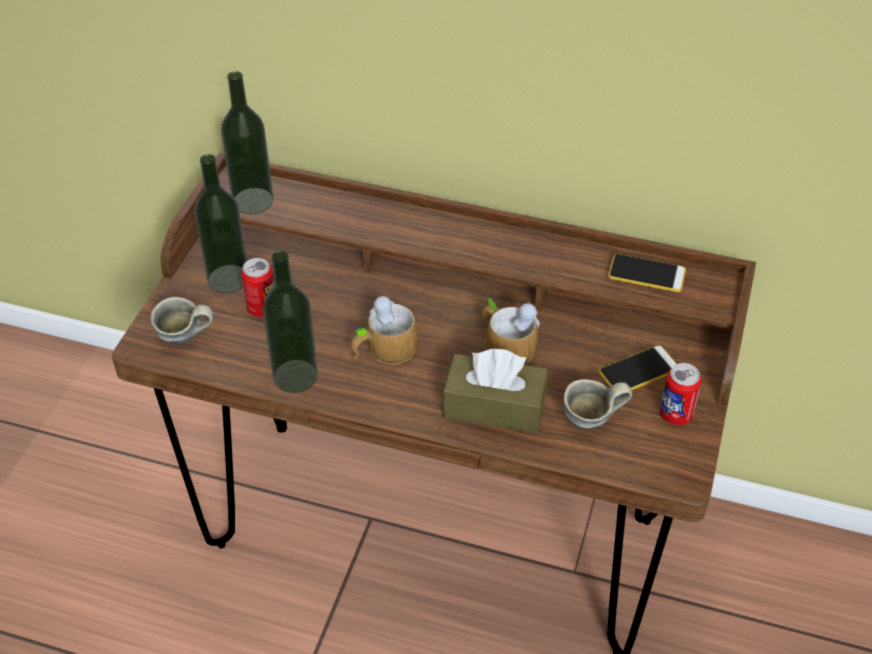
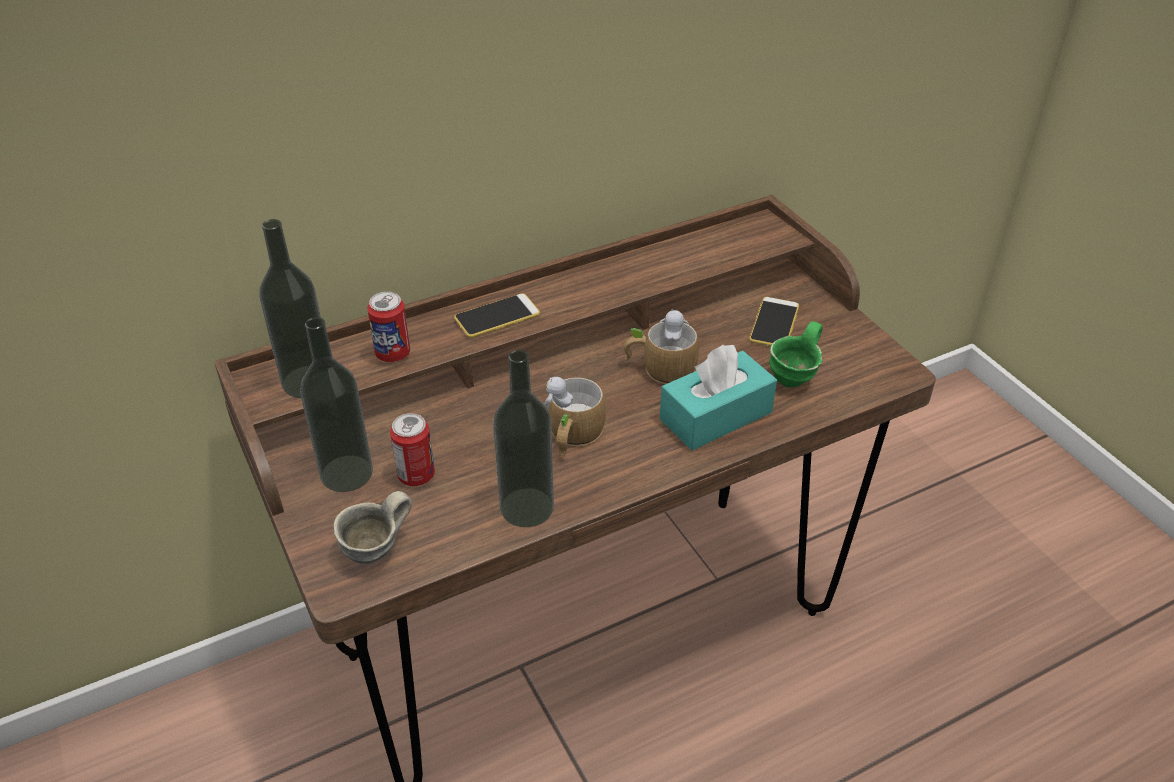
camera: 45 degrees left, 5 degrees down
(494, 406) = (716, 416): brown tissue box -> turquoise tissue box
(591, 423) = (796, 379): grey mug -> green mug
(646, 274) = (712, 245): phone -> phone (497, 316)
(675, 414) = (838, 335): can -> can (393, 354)

